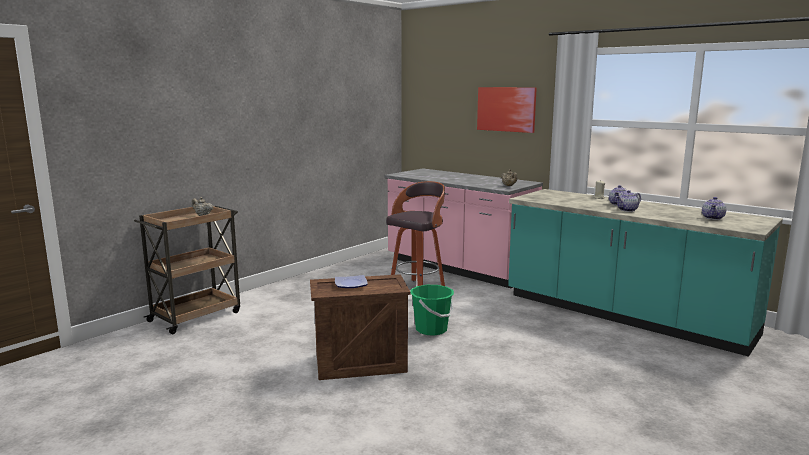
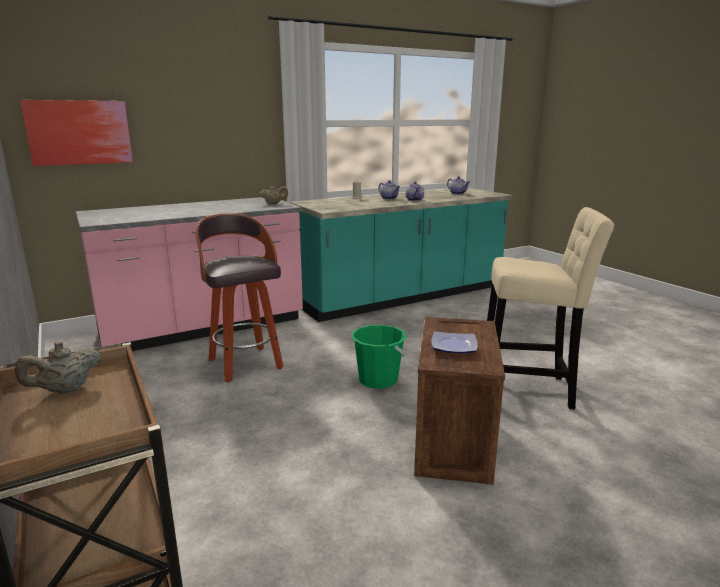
camera: 70 degrees left, 5 degrees up
(469, 389) = (531, 390): none -> beige stool
(506, 109) = (209, 112): picture -> picture (79, 132)

